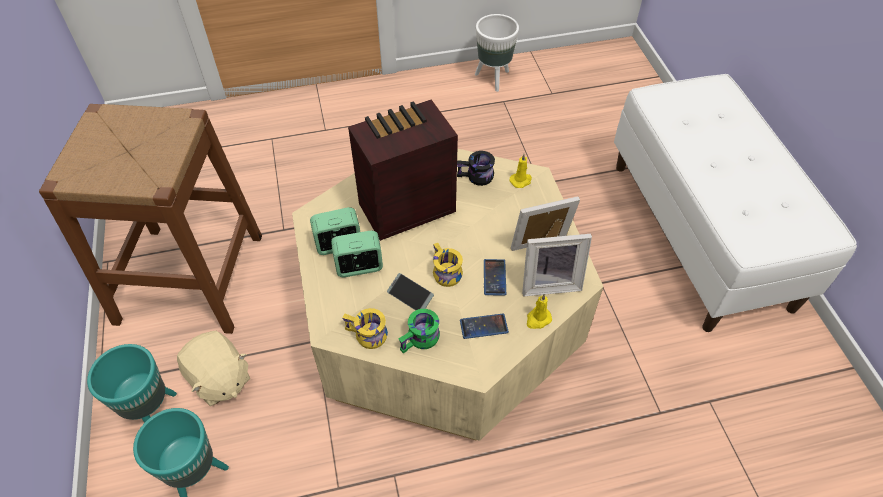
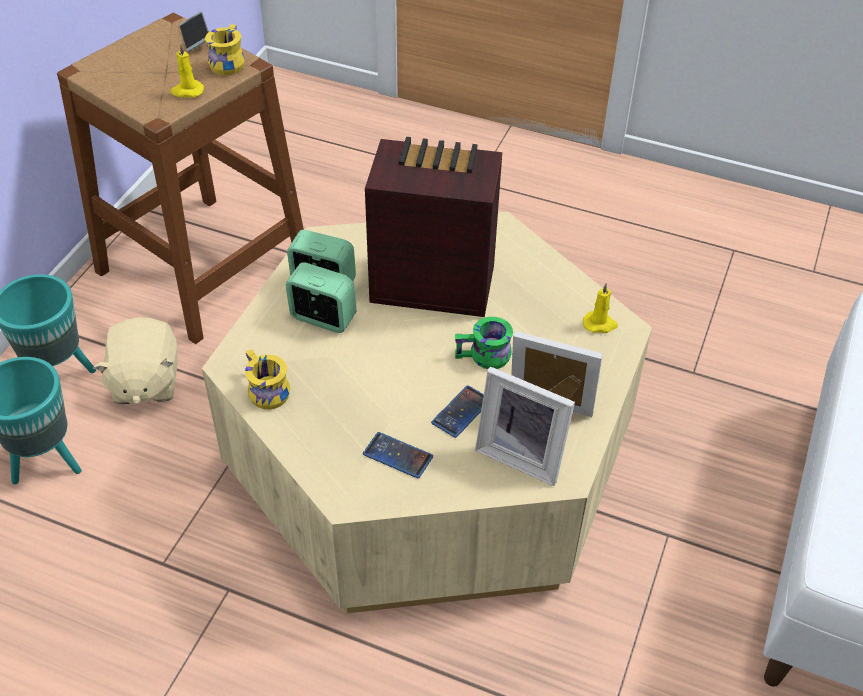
camera: 35 degrees right, 5 degrees down
(410, 296) = (348, 377): phone -> phone (195, 37)
(421, 341) = (315, 429): green mug -> green mug (484, 358)
(443, 272) = (407, 374): yellow mug -> yellow mug (226, 62)
(476, 178) = (546, 293): black mug -> none
(493, 79) = (743, 217): white planter -> none
(538, 319) = (468, 485): yellow candle -> yellow candle (187, 91)

